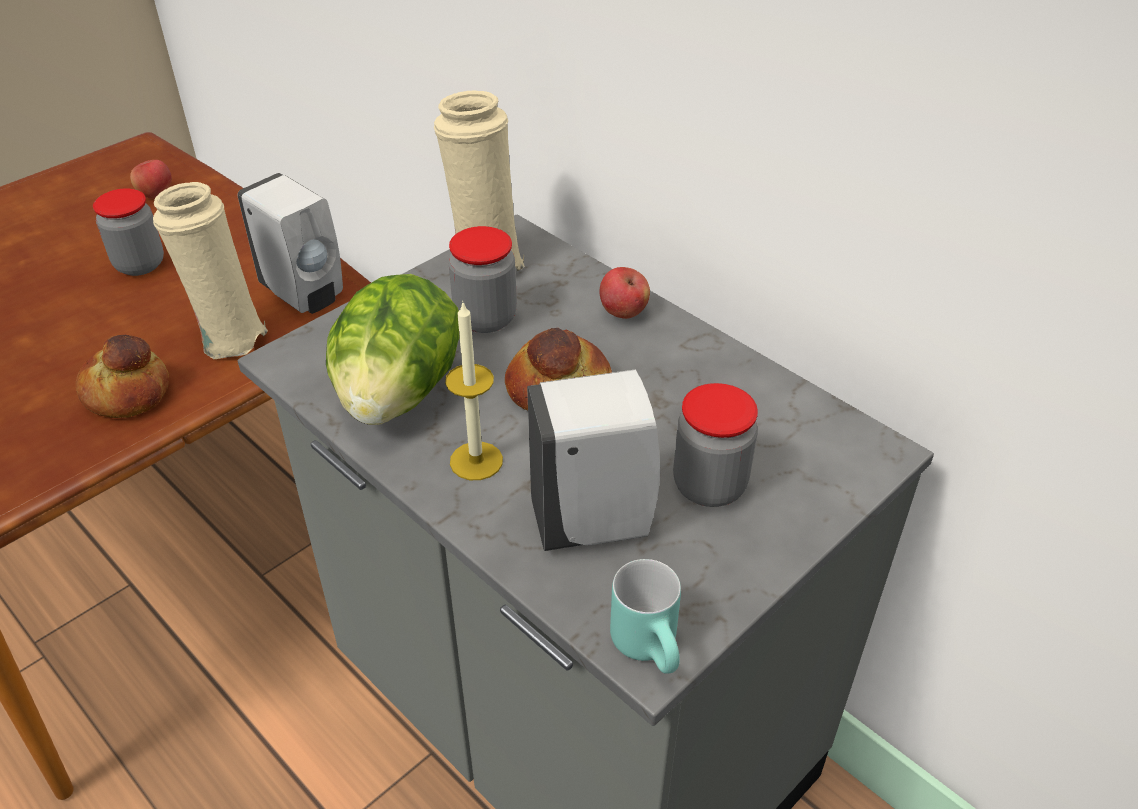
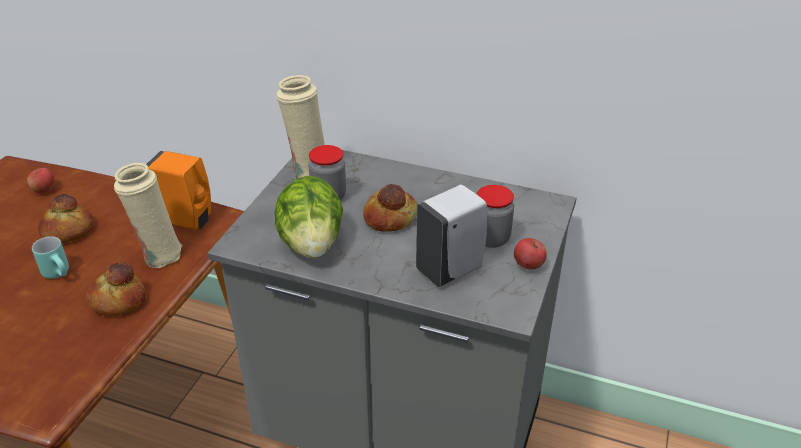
camera: 25 degrees left, 5 degrees down
(140, 264) = (67, 231): jar -> bread
(305, 295) = (188, 220): white soap dispenser -> orange soap dispenser
(476, 461) = (375, 261): candle -> none
(623, 312) = (396, 175): apple -> apple (528, 265)
(653, 648) = (513, 310): turquoise mug -> turquoise mug (60, 273)

